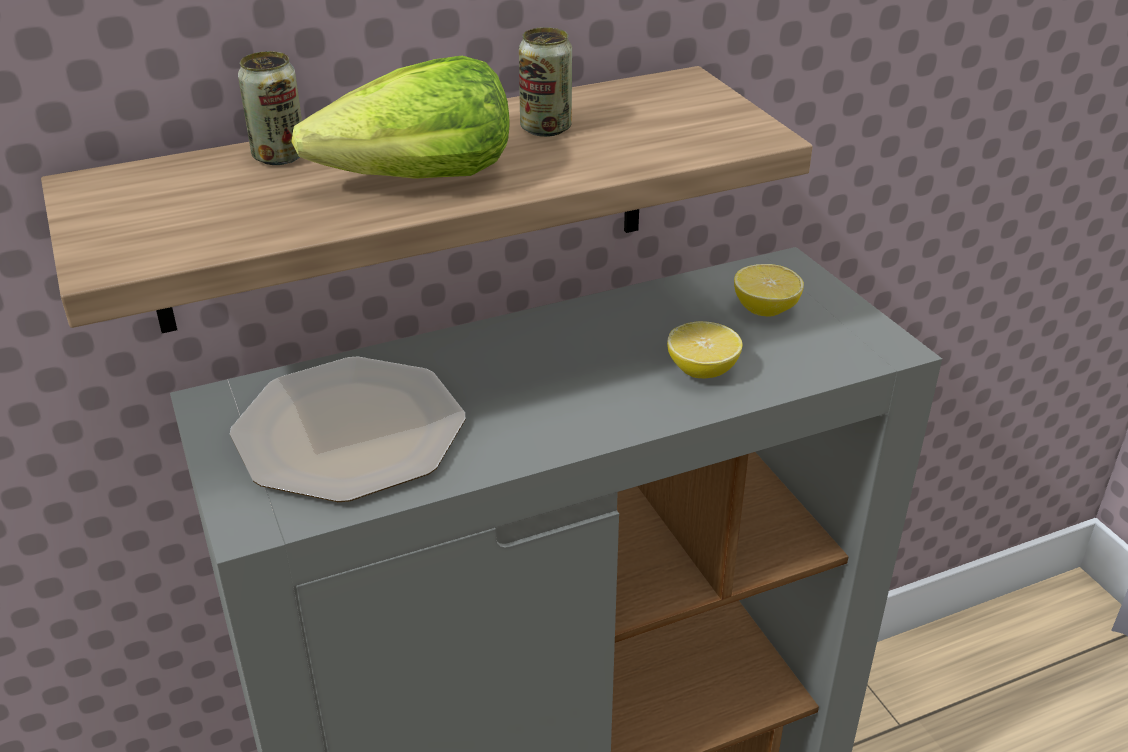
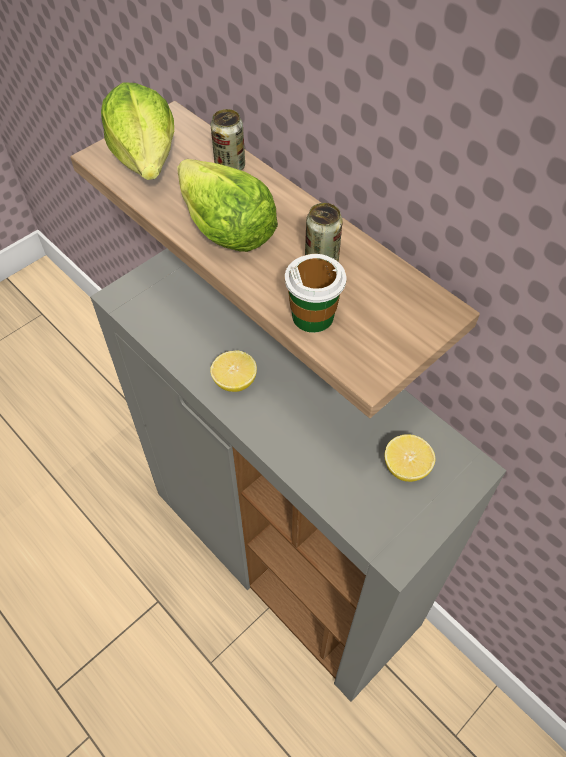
camera: 70 degrees right, 20 degrees up
(171, 220) = (146, 158): none -> lettuce
(349, 430) = (195, 303): plate -> none
(644, 150) = (313, 316): none -> cup
(702, 371) = (316, 446): lemon -> lemon (235, 381)

